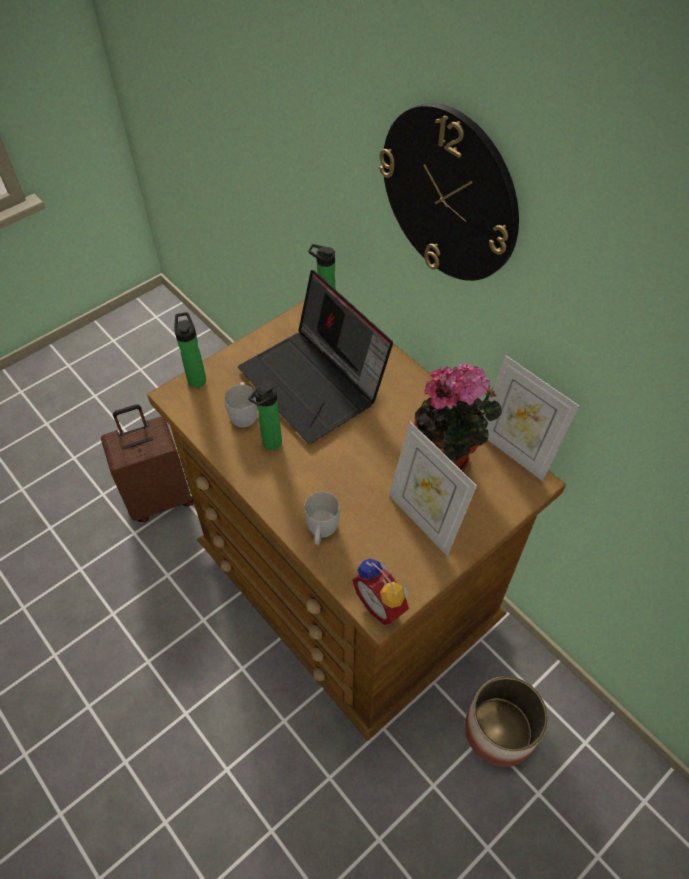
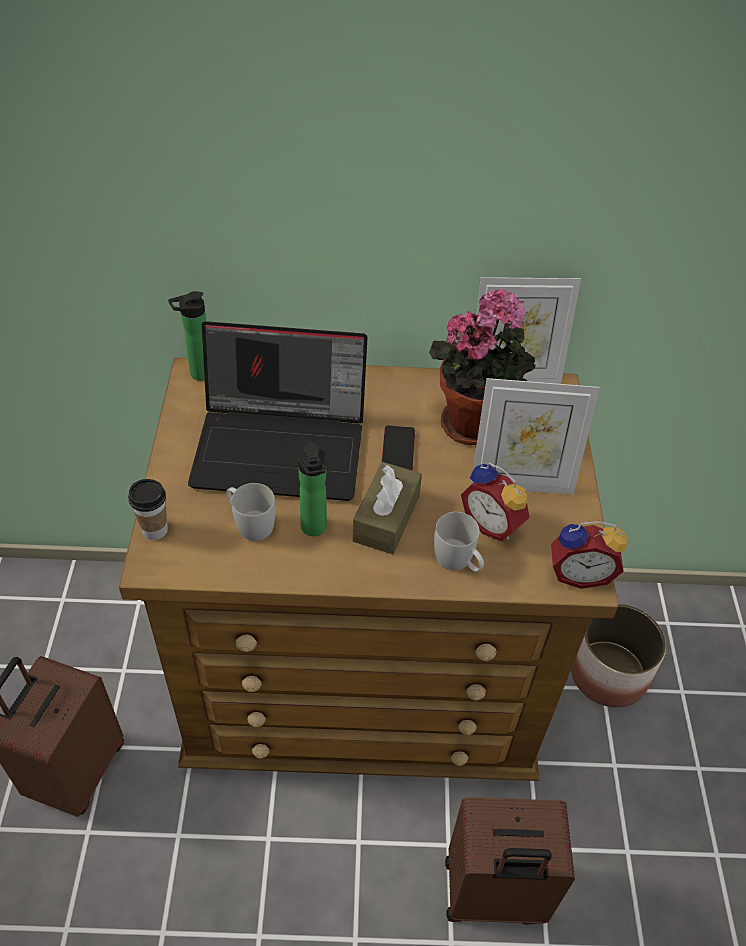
camera: 50 degrees left, 5 degrees down
(196, 378) = (155, 530): bottle -> cup
(275, 772) = (492, 894): none -> brown suitcase
(316, 471) = (386, 518): none -> brown tissue box
(372, 528) = (493, 523): none -> alarm clock
(374, 438) = (398, 451): none -> phone
(449, 195) = (358, 137): wall clock -> none

